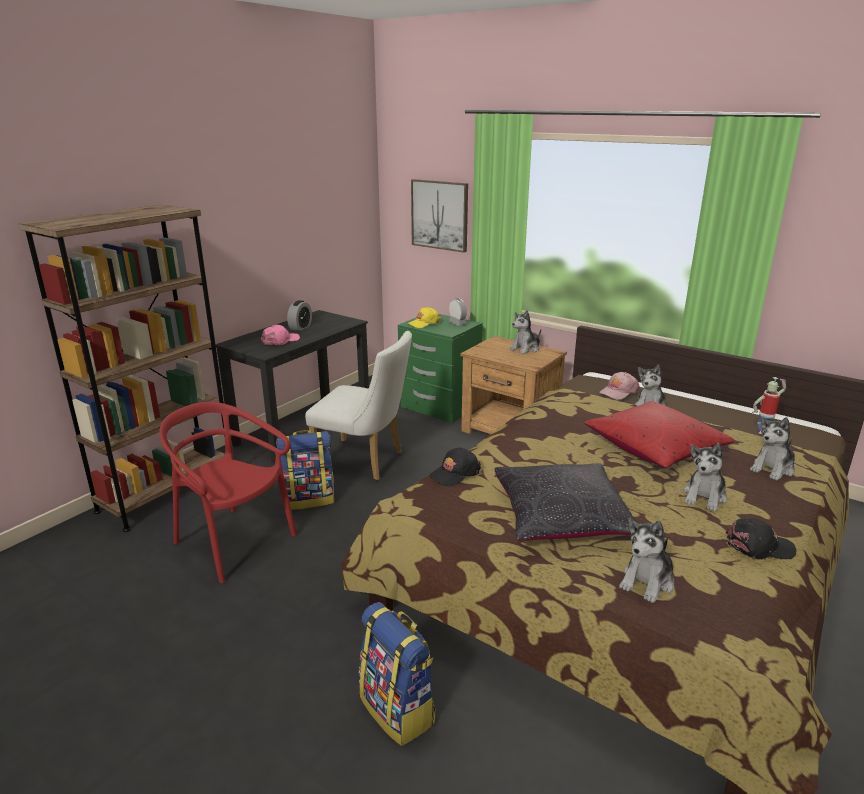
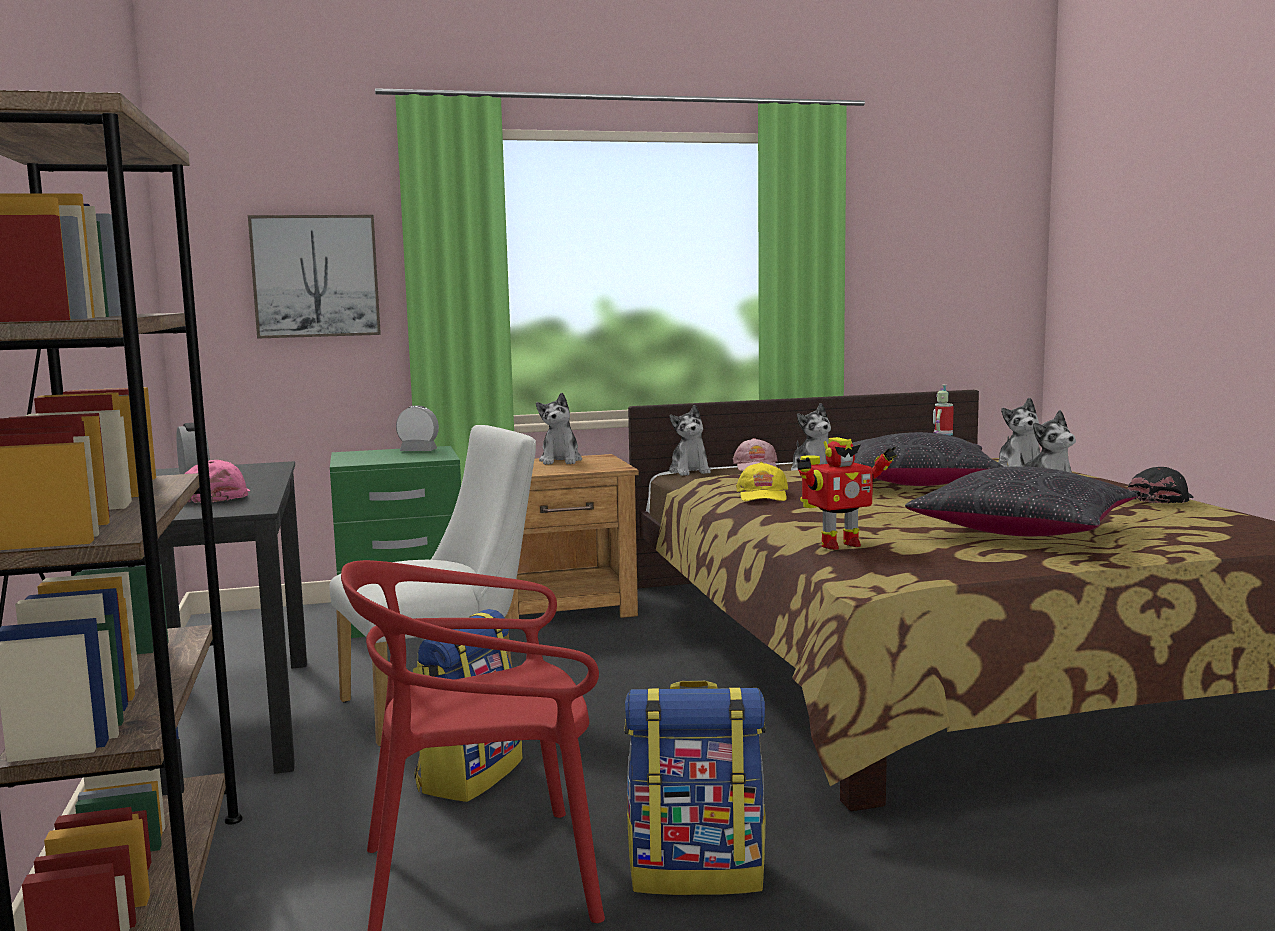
camera: 50 degrees left, 15 degrees down
(399, 710) = (1106, 856): backpack -> backpack (697, 872)
(424, 323) = (368, 459): yellow cap -> yellow cap (763, 496)
(455, 473) = (837, 545): black cap -> toy robot
(647, 581) = (1190, 534): plush toy -> plush toy (690, 471)
(654, 448) = (917, 482): red pillow -> black pillow

